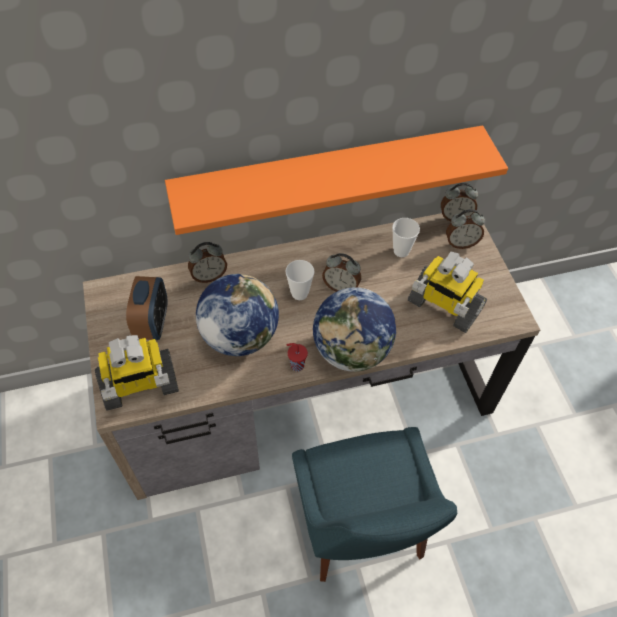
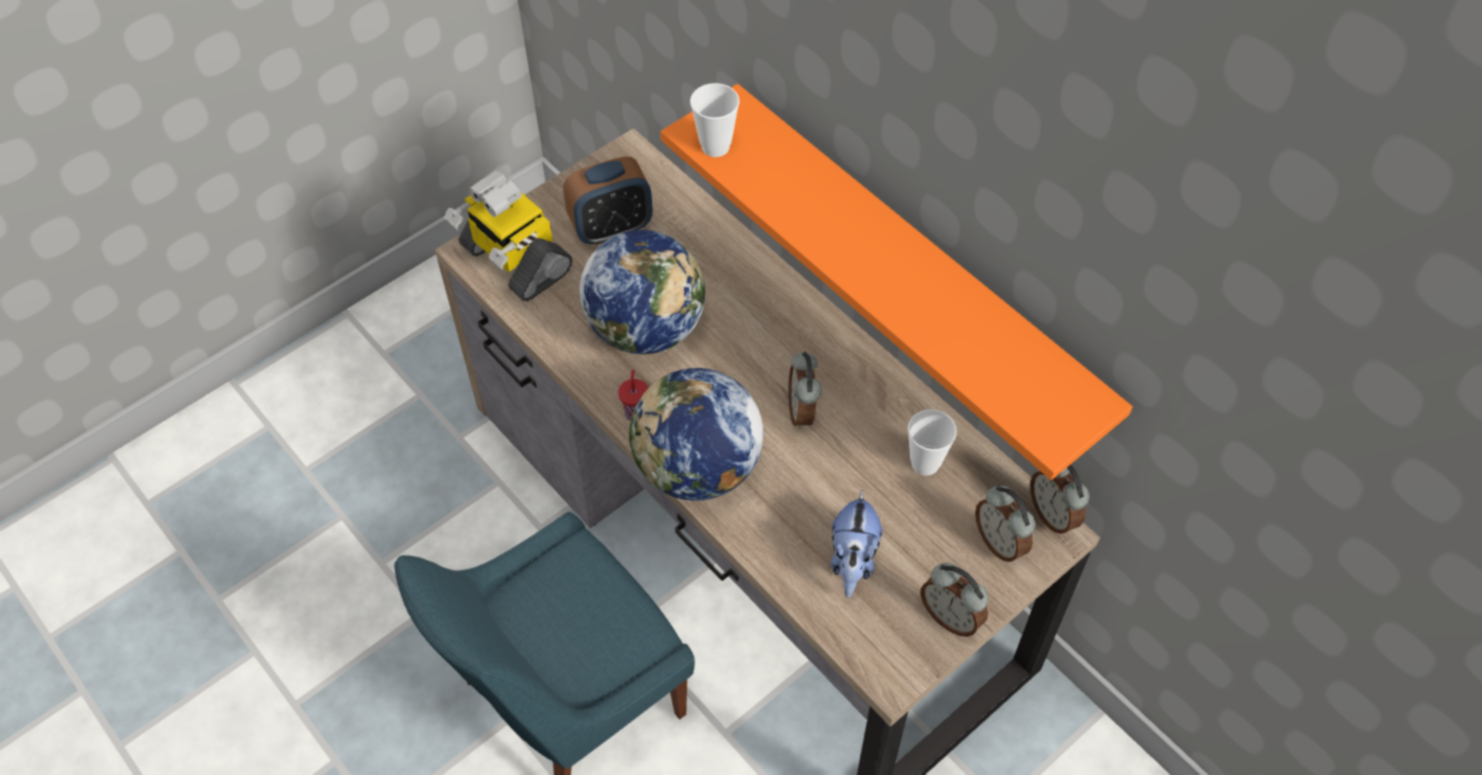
camera: 65 degrees right, 0 degrees up
(209, 276) = (724, 250): alarm clock -> alarm clock (951, 617)
(299, 293) = (759, 365): cup -> cup (715, 147)
(444, 306) = (853, 561): toy robot -> plush toy

